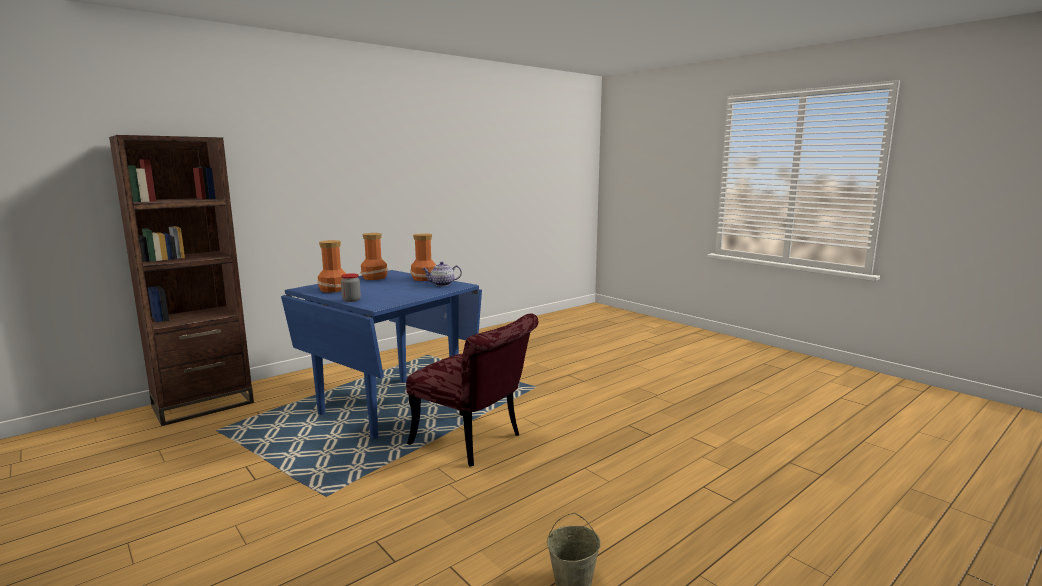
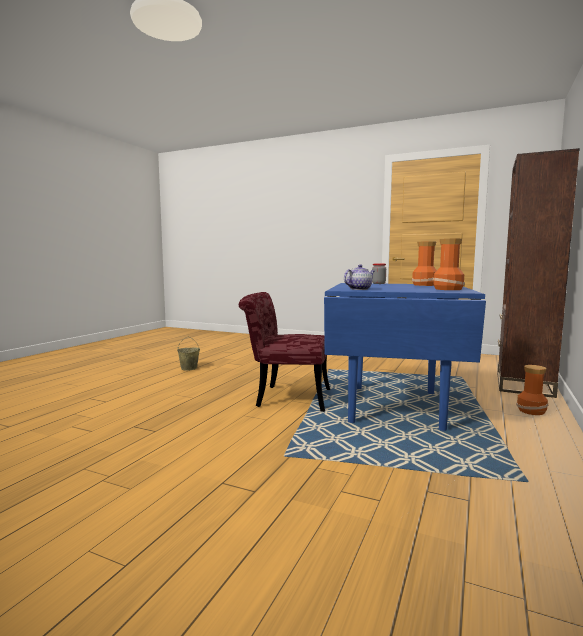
camera: 155 degrees right, 5 degrees down
(424, 278) = (399, 290): vase -> vase (532, 411)

